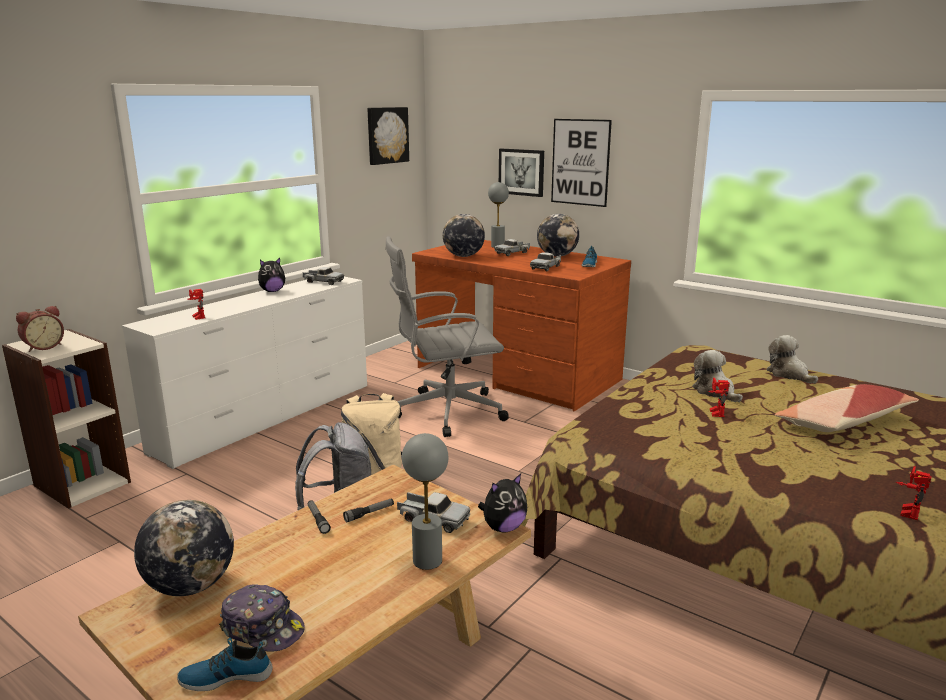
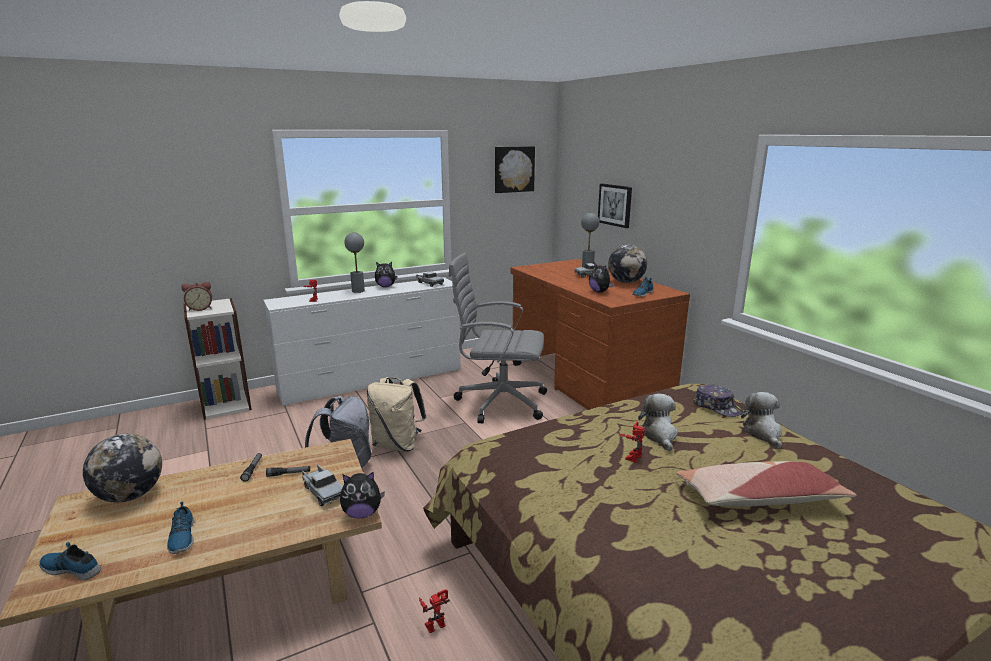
camera: 25 degrees right, 0 degrees up
(263, 628) = (129, 541): cap -> cap (717, 407)
(326, 605) = (181, 537): none -> shoe
(428, 560) = (280, 524): grey table lamp -> grey table lamp (358, 291)
(463, 256) = (546, 274): globe -> none
(546, 267) = (599, 292): toy truck -> plush toy
(580, 162) = (657, 199): picture -> none
(906, 511) = (707, 618): toy robot -> toy robot (435, 622)

